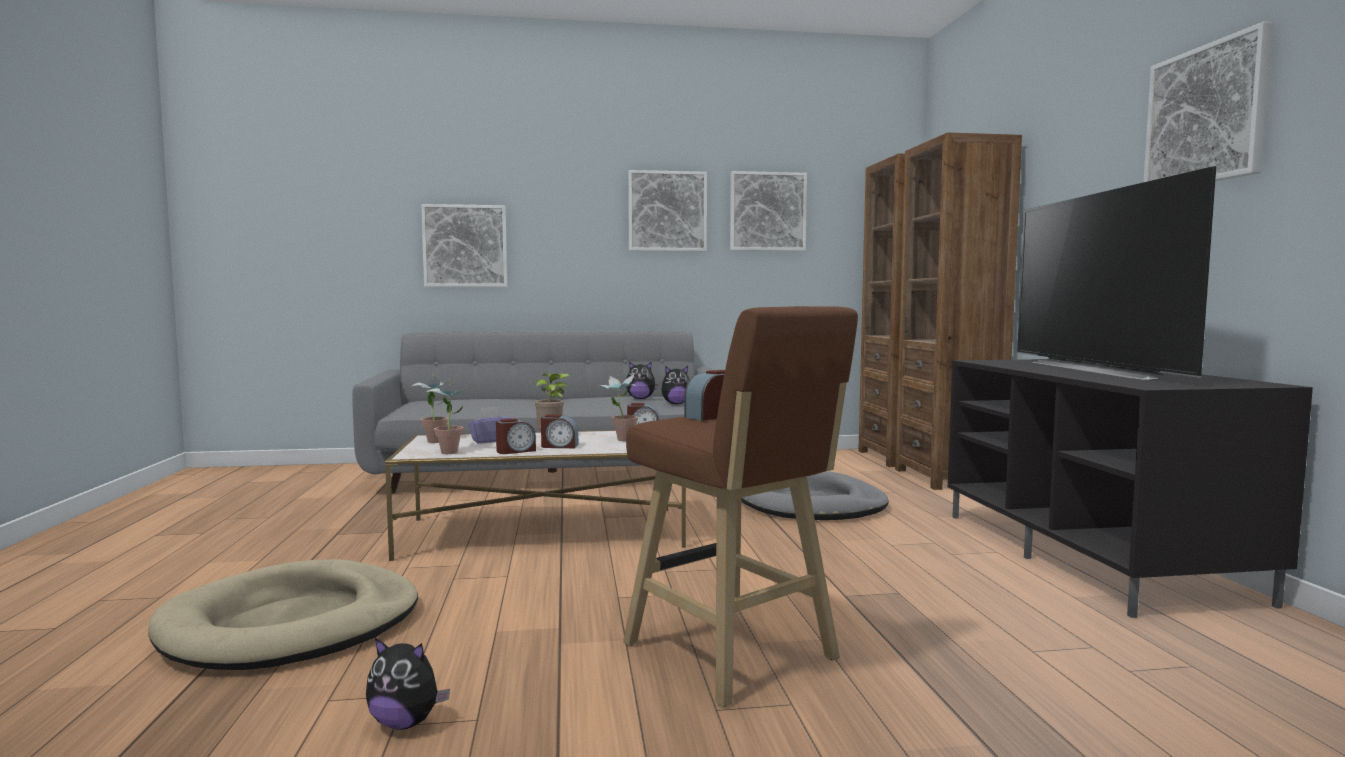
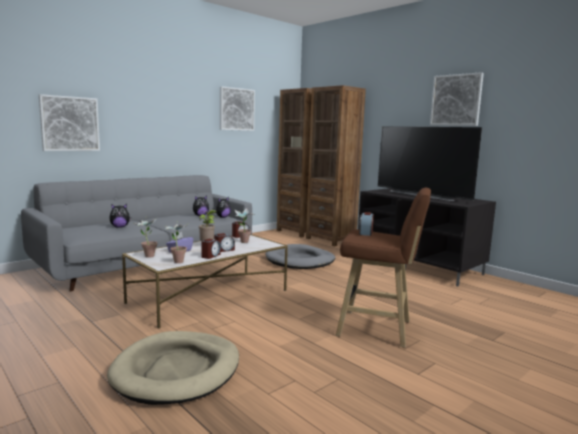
camera: 35 degrees left, 5 degrees up
(406, 723) = (316, 389): plush toy -> plush toy (120, 227)
(667, 211) = (188, 106): picture -> none

